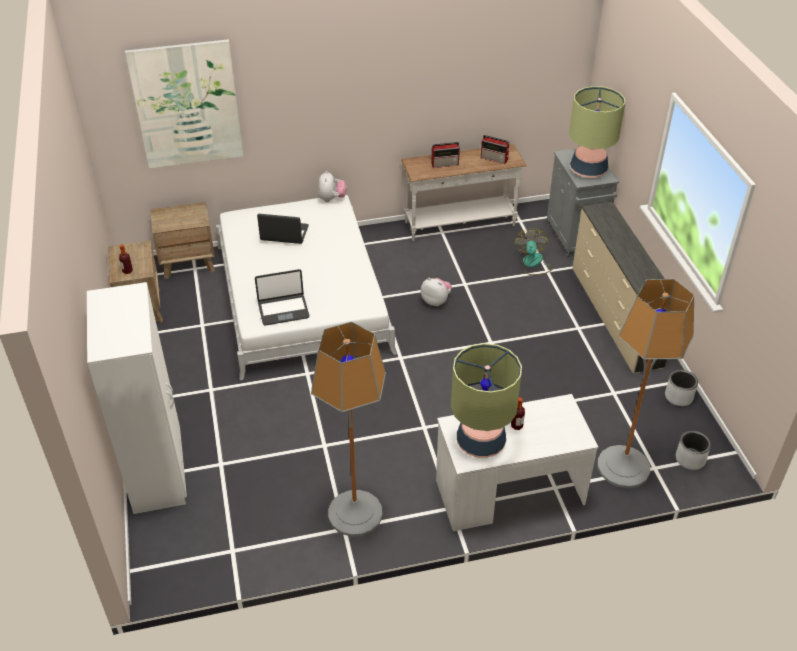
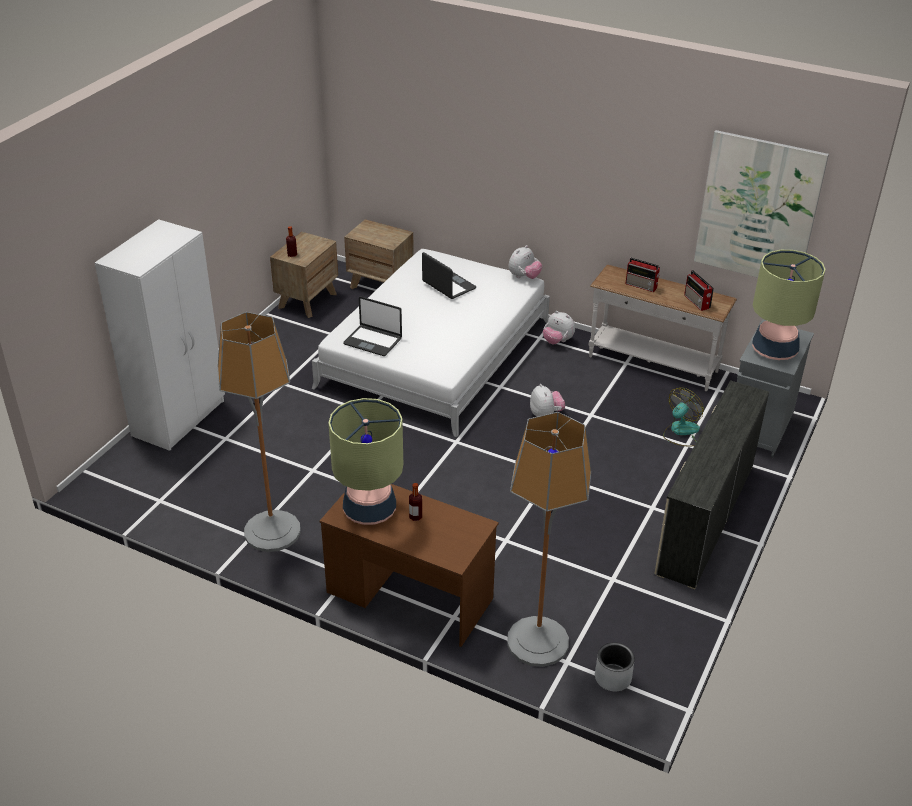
camera: 40 degrees right, 5 degrees down
(187, 105) = (410, 127): picture -> picture (758, 209)
(377, 240) = (557, 341): none -> plush toy
(509, 493) = (409, 595): white desk -> brown desk
(679, 397) = (675, 621): grey planter -> none

